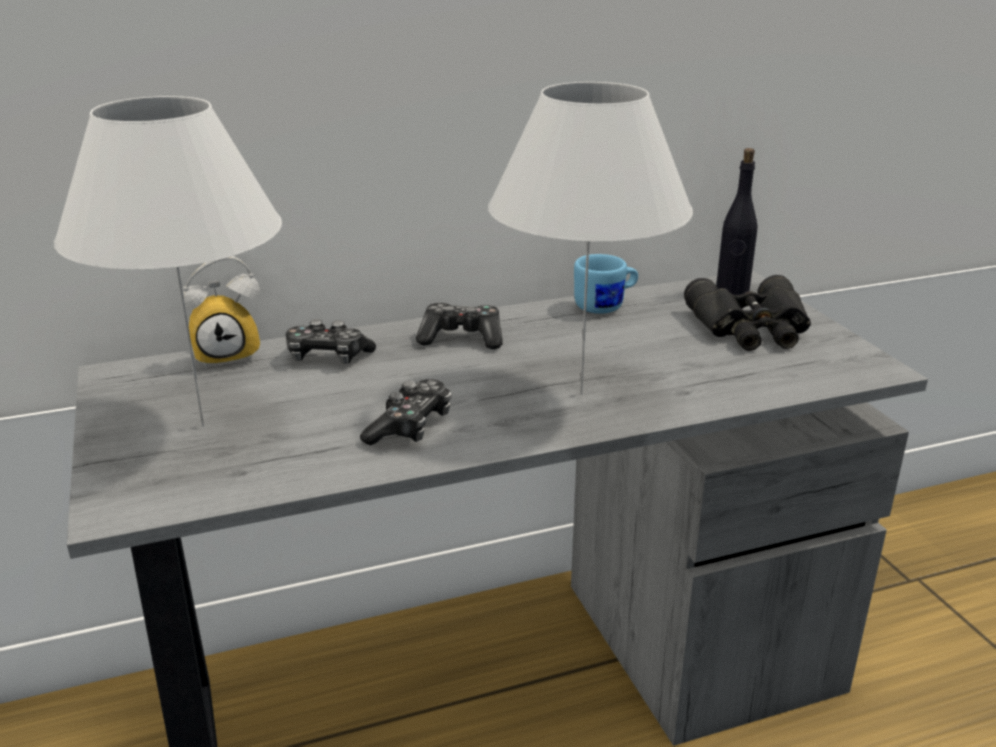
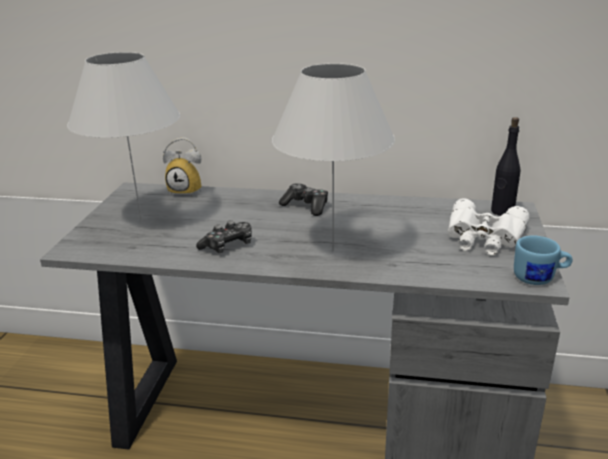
camera: 30 degrees right, 0 degrees up
(327, 357) = (230, 202): game controller -> none
(606, 306) = (408, 205): blue mug -> blue mug (539, 278)
(751, 328) = (484, 238): black binoculars -> white binoculars

